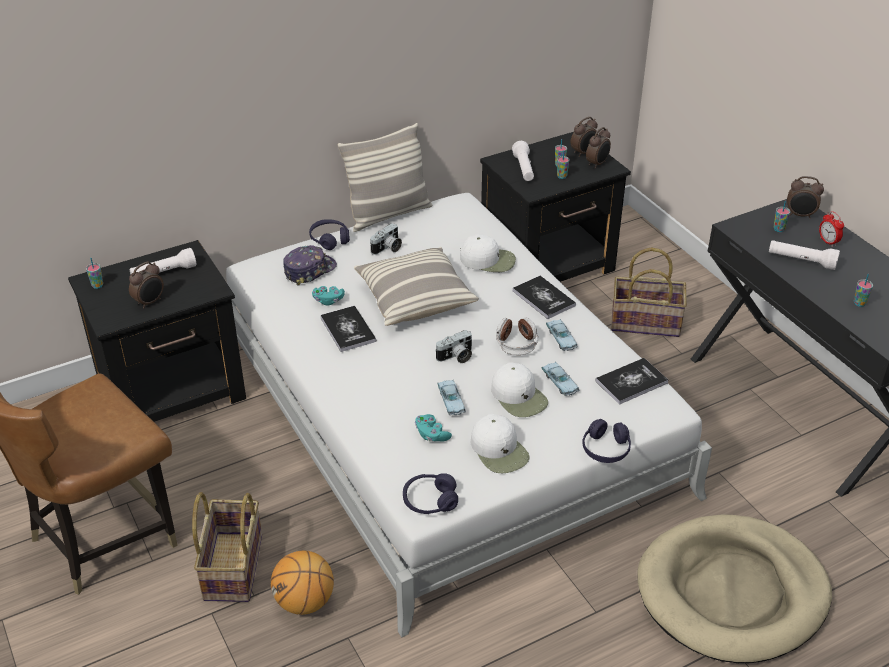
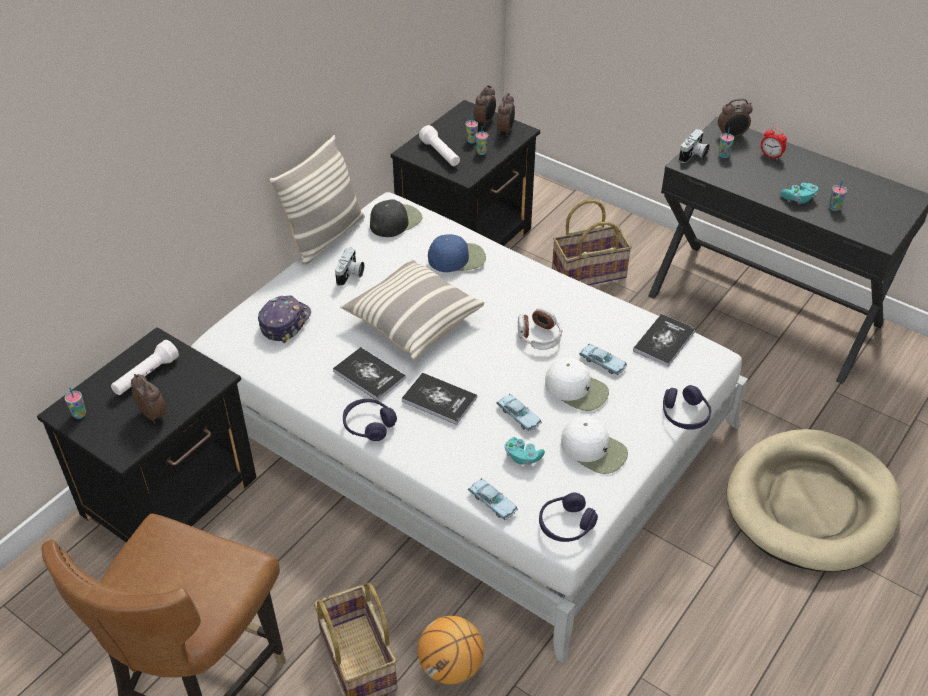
camera: 25 degrees left, 5 degrees up
(150, 302) = (154, 414): alarm clock -> alarm clock turned 60 degrees counterclockwise
(328, 300) = (326, 349): turquoise game controller -> turquoise game controller (798, 198)
(329, 239) = (283, 283): purple headphones -> purple headphones (369, 425)
(455, 216) = (395, 221): none -> black cap
(456, 357) = (493, 369): camera -> camera (693, 155)
(488, 260) = (457, 258): white cap -> blue cap
(543, 298) = (532, 282): book -> book (439, 399)
(561, 338) = (574, 318): blue toy car -> blue toy car (492, 502)
(801, 261) = (762, 181): white flashlight -> none

